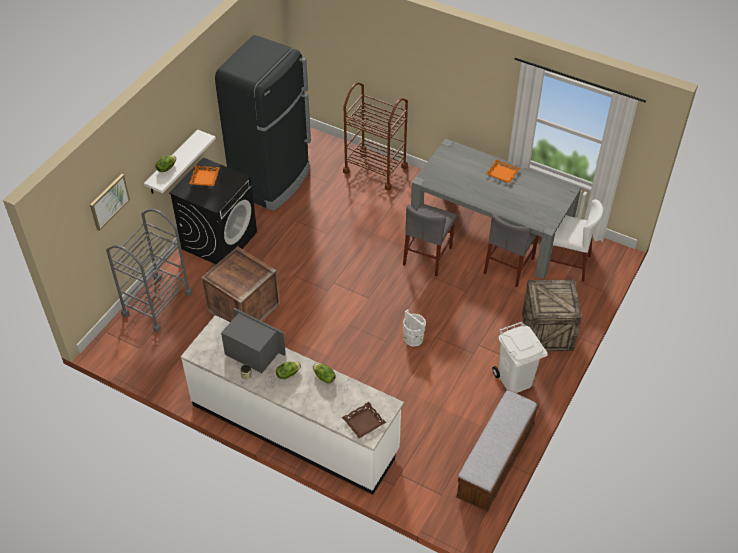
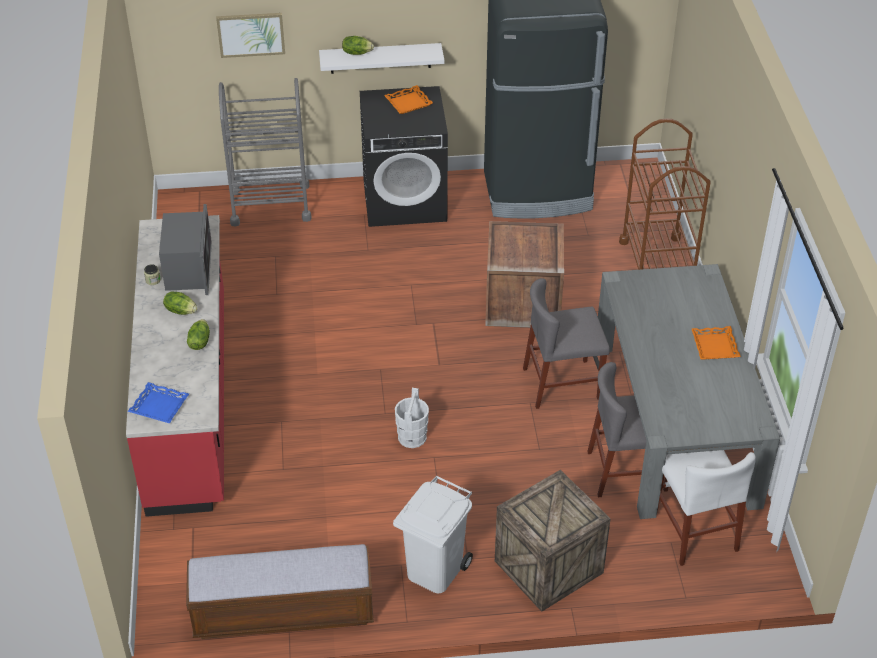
camera: 55 degrees right, 5 degrees down
(242, 307) = (324, 269): crate -> crate (521, 301)
(295, 427) = (190, 400): white counter -> red counter
(364, 422) = (159, 407): brown tray -> blue tray

